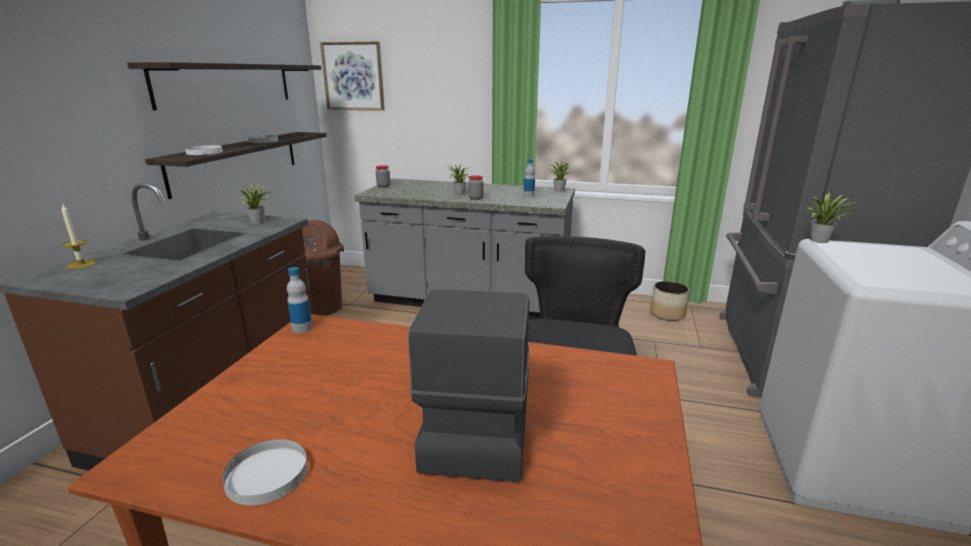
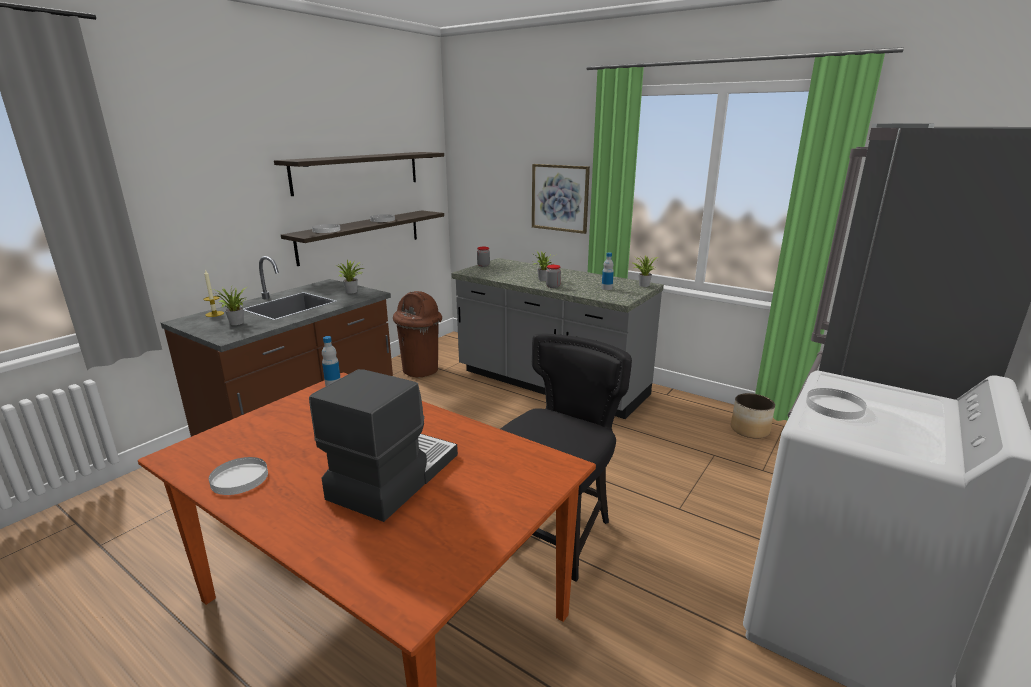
camera: 20 degrees right, 0 degrees up
(353, 76) = (476, 161): picture -> picture (560, 198)
(821, 241) = (830, 375): potted plant -> potted plant (236, 323)
(862, 265) = (835, 406): none -> white plate

